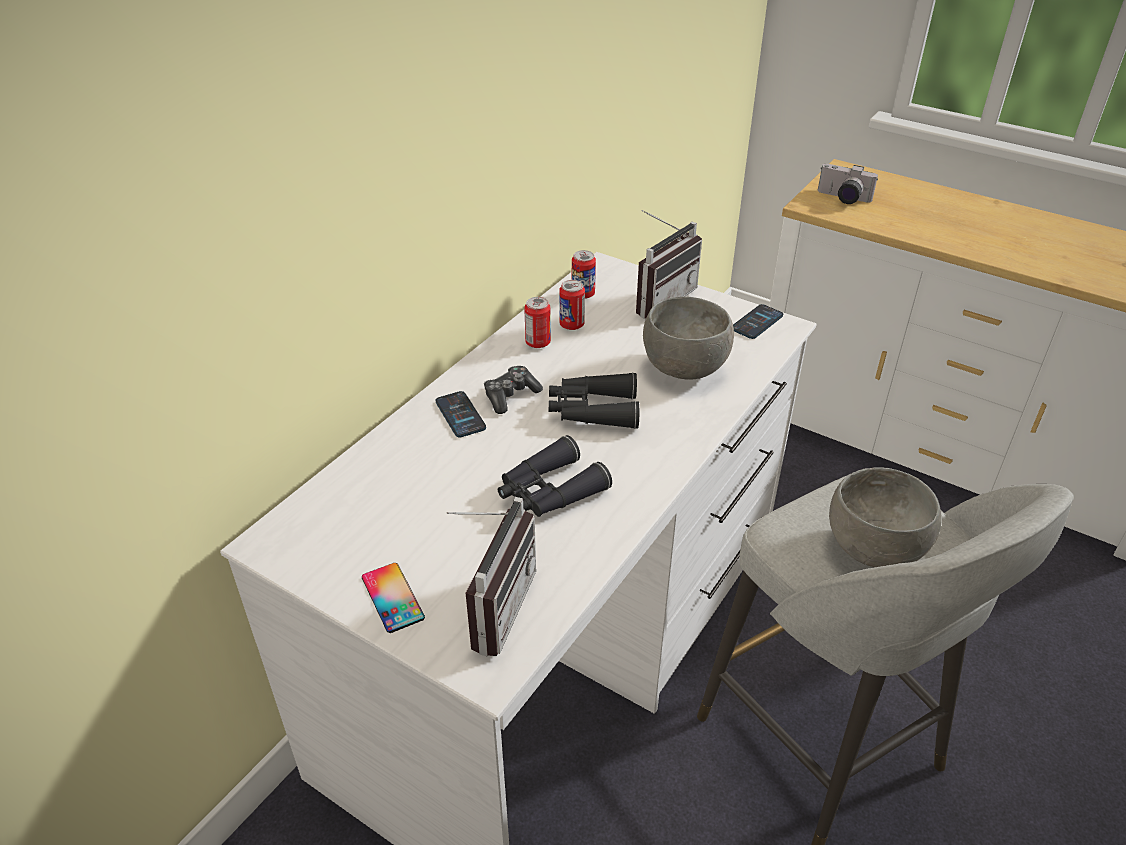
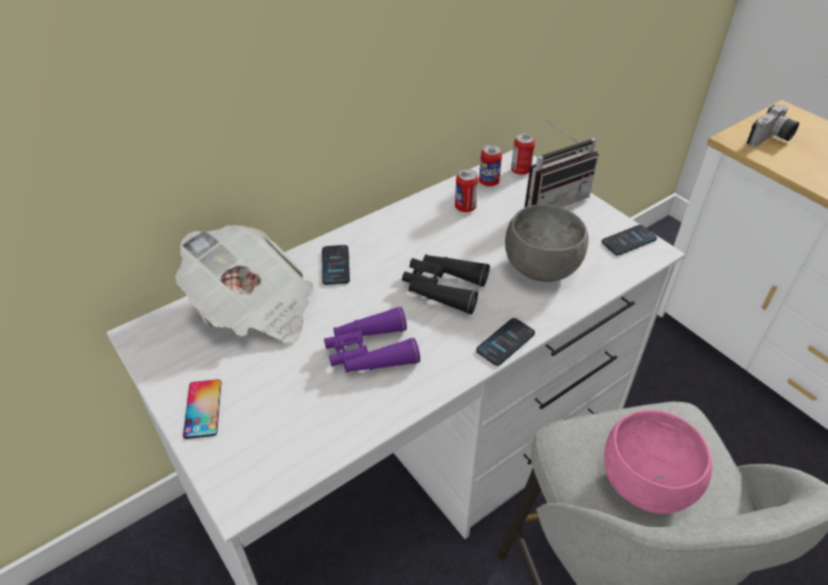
camera: 20 degrees right, 5 degrees up
(391, 481) = (254, 308): none -> newspaper
(491, 606) = (272, 440): radio -> none
(510, 396) = (383, 258): game controller -> none
(538, 343) = (429, 217): can -> can (520, 170)
(549, 492) = (369, 352): black binoculars -> purple binoculars
(686, 447) = (505, 342): none -> phone
(842, 198) = (771, 139): camera -> camera turned 90 degrees counterclockwise
(875, 548) = (646, 483): grey bowl -> pink bowl

